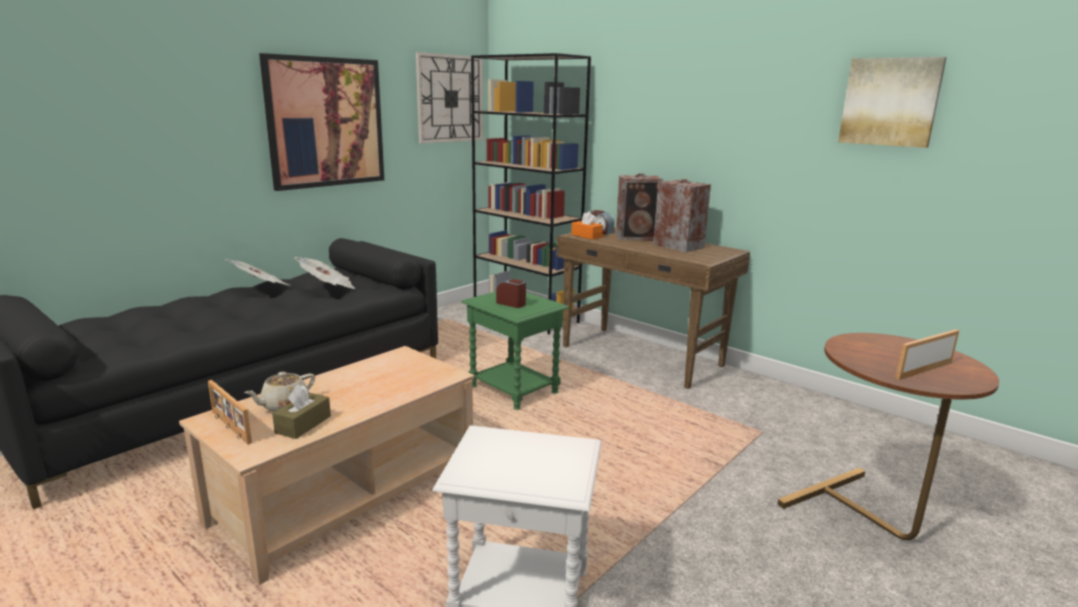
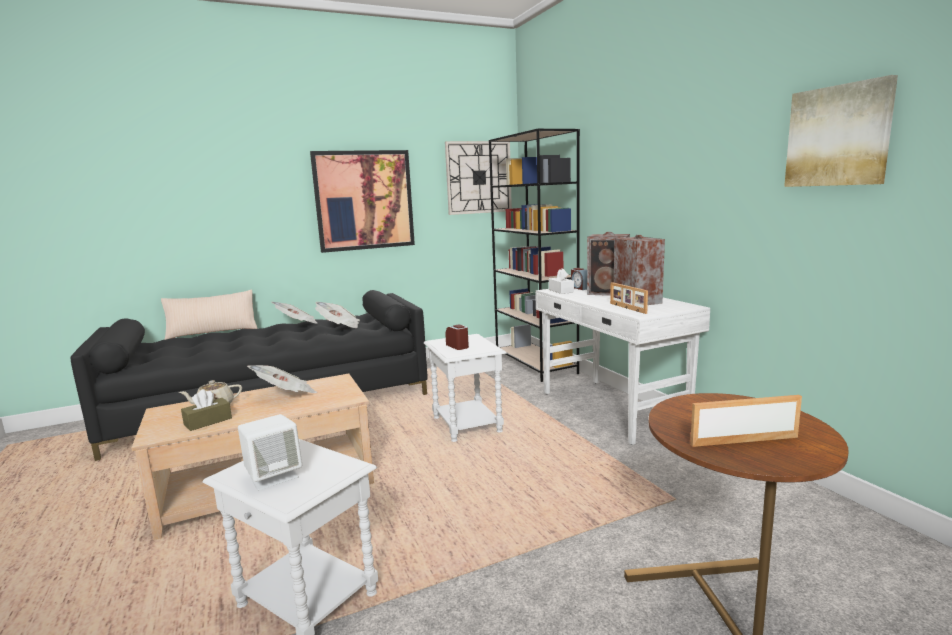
camera: 25 degrees right, 5 degrees down
(138, 306) = (213, 332): none -> beige pillow
(229, 427) = (165, 417): picture frame -> picture frame (627, 308)
(362, 379) = (286, 395): none -> newspaper
(512, 390) = (465, 425): green side table -> white side table
(516, 469) = (274, 476): none -> white speaker
(586, 236) = (561, 291): orange tissue box -> white tissue box
(642, 356) = (612, 409): brown console table -> white console table

